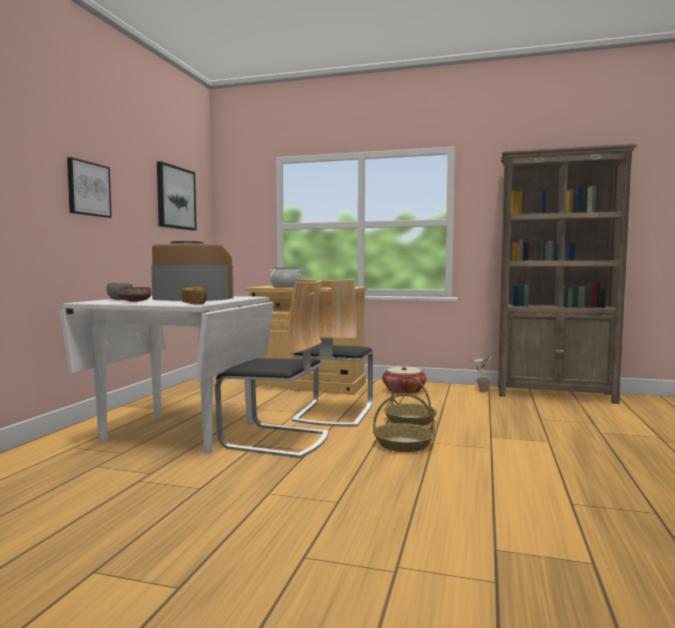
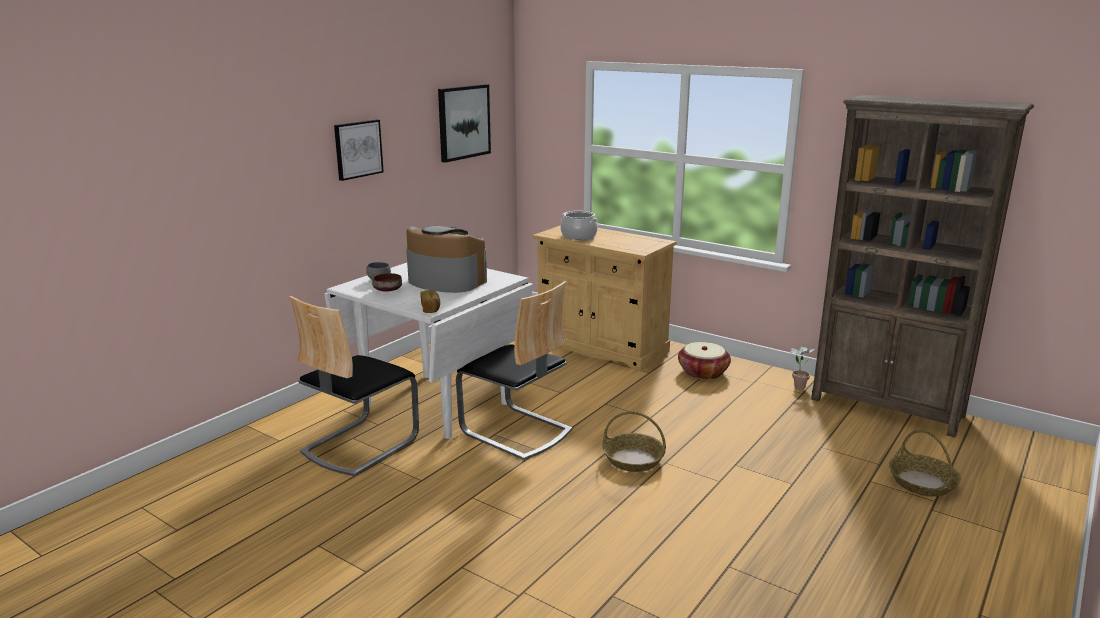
camera: 20 degrees right, 15 degrees up
(333, 413) = (596, 399): chair -> chair (359, 445)
(410, 421) = (668, 425): basket -> basket (922, 483)

